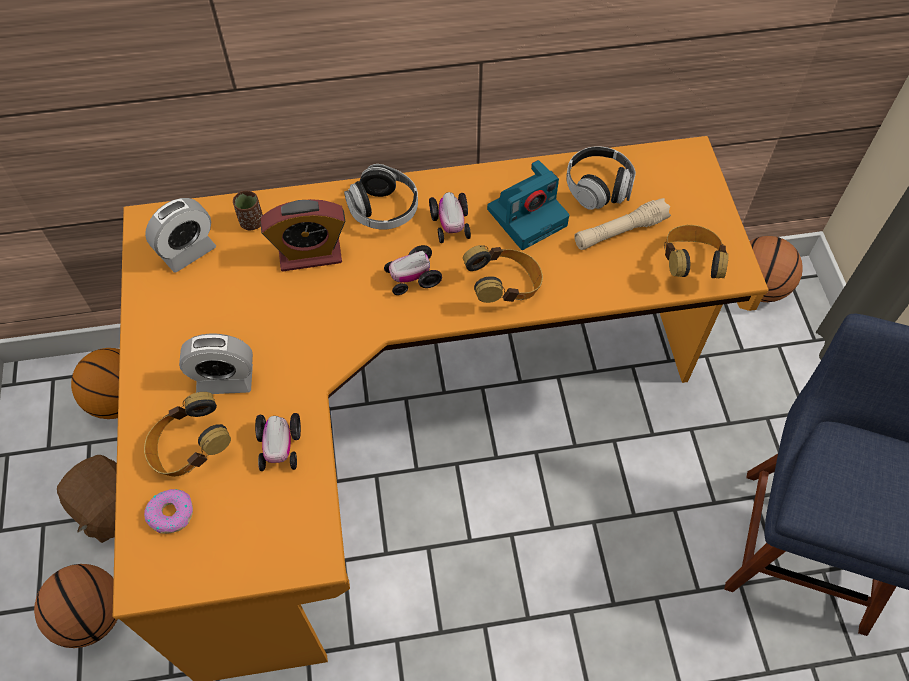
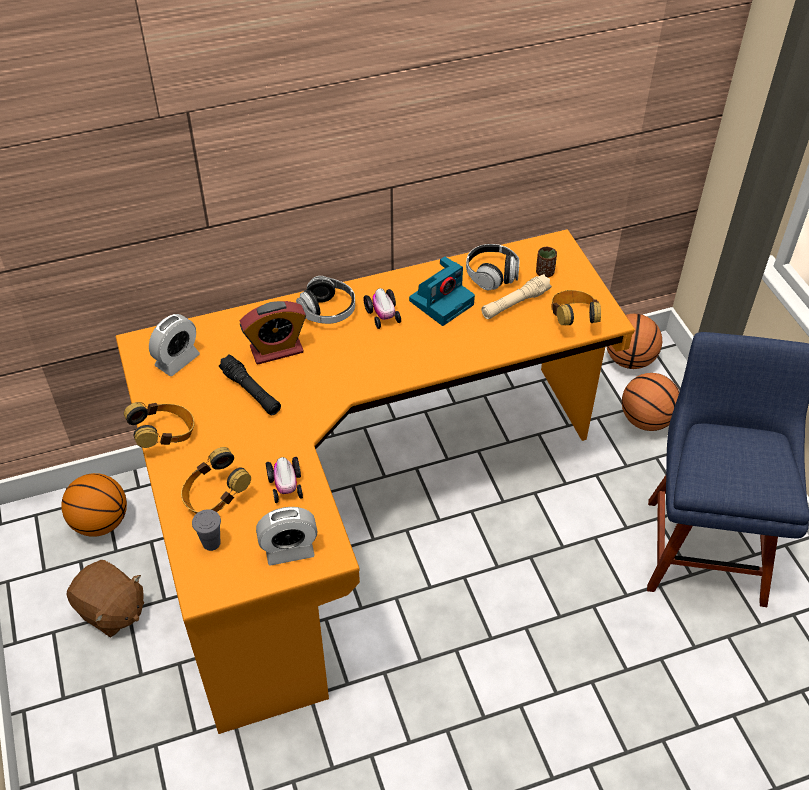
camera: 10 degrees left, 10 degrees down
(91, 616) = (113, 697): basketball -> basketball (646, 420)
(171, 513) = (211, 543): donut -> grey cup
(225, 379) = (230, 446): alarm clock -> alarm clock (289, 550)
(252, 222) = (224, 333): brown cup -> brown cup (544, 273)
(266, 307) = (251, 391): none -> black flashlight
(413, 277) = (362, 356): toy car -> none
(504, 287) = (435, 353): headphones -> headphones (165, 435)

